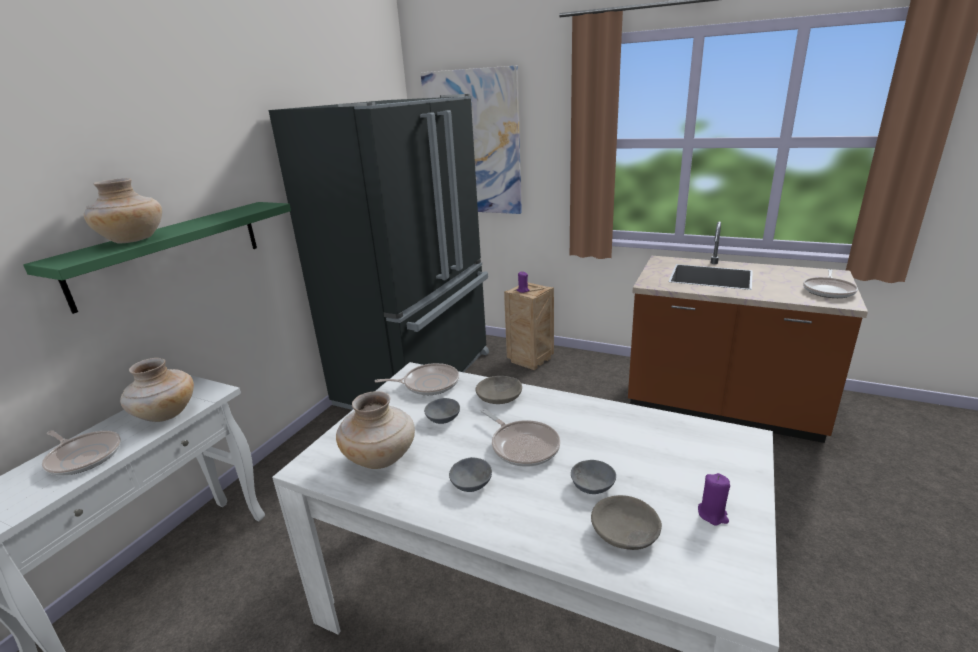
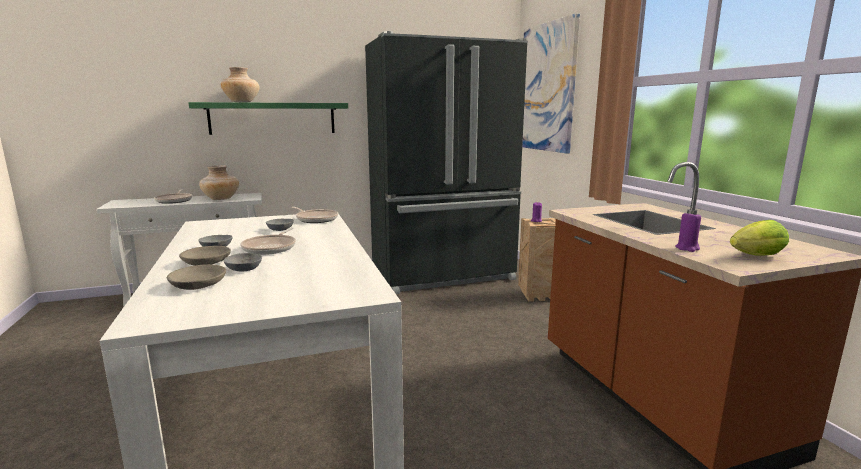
camera: 45 degrees right, 10 degrees down
(381, 458) = (221, 230): beige vase -> none
(500, 396) = (325, 232): grey bowl -> grey bowl (207, 262)
(712, 514) = (242, 301): purple candle -> purple candle (687, 248)
(829, 290) = (753, 256): frying pan -> lettuce

